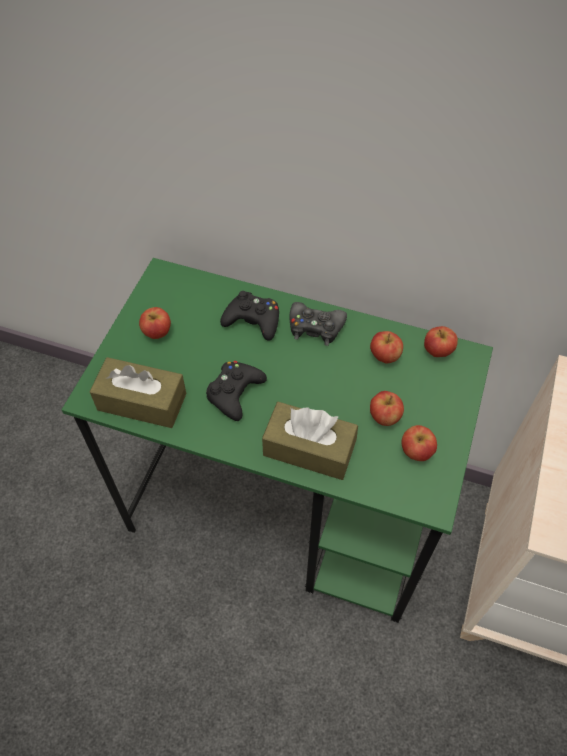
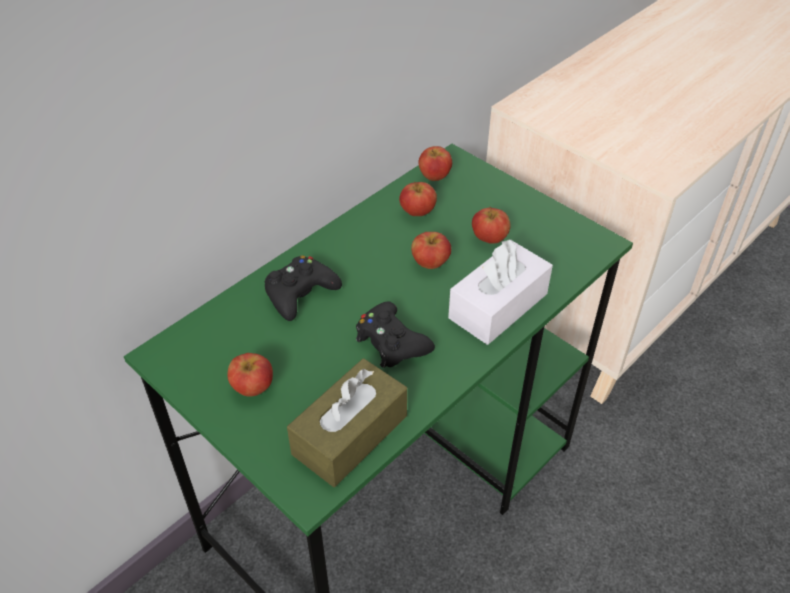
camera: 65 degrees left, 10 degrees down
(309, 449) = (498, 306): brown tissue box -> white tissue box
(315, 327) = (346, 248): black game controller -> none
(416, 451) = (539, 232): apple -> apple (430, 263)

